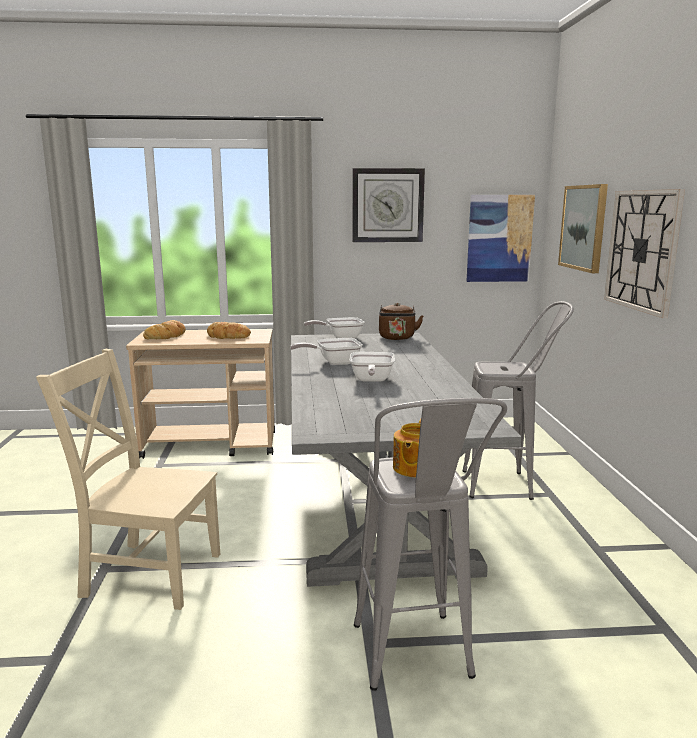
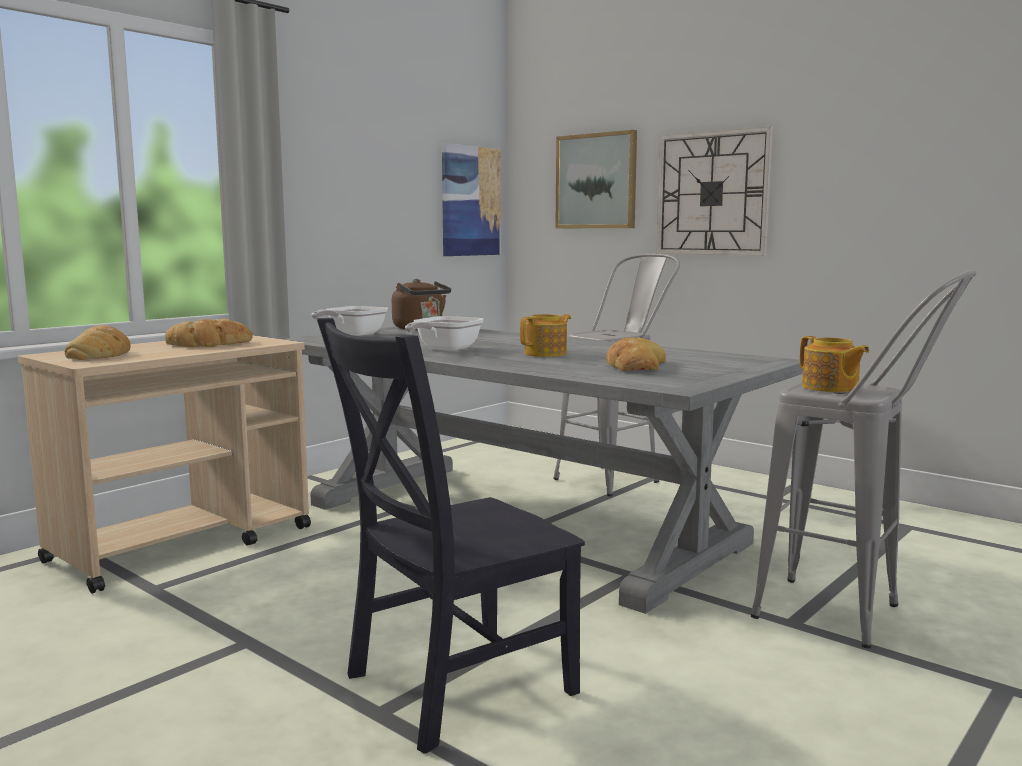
camera: 45 degrees left, 5 degrees down
(147, 573) = (451, 686): beige chair -> black chair
(371, 380) = (546, 353): frying pan -> teapot
(373, 406) = (634, 366): none -> bread
(387, 205) = (357, 149): wall clock -> none

